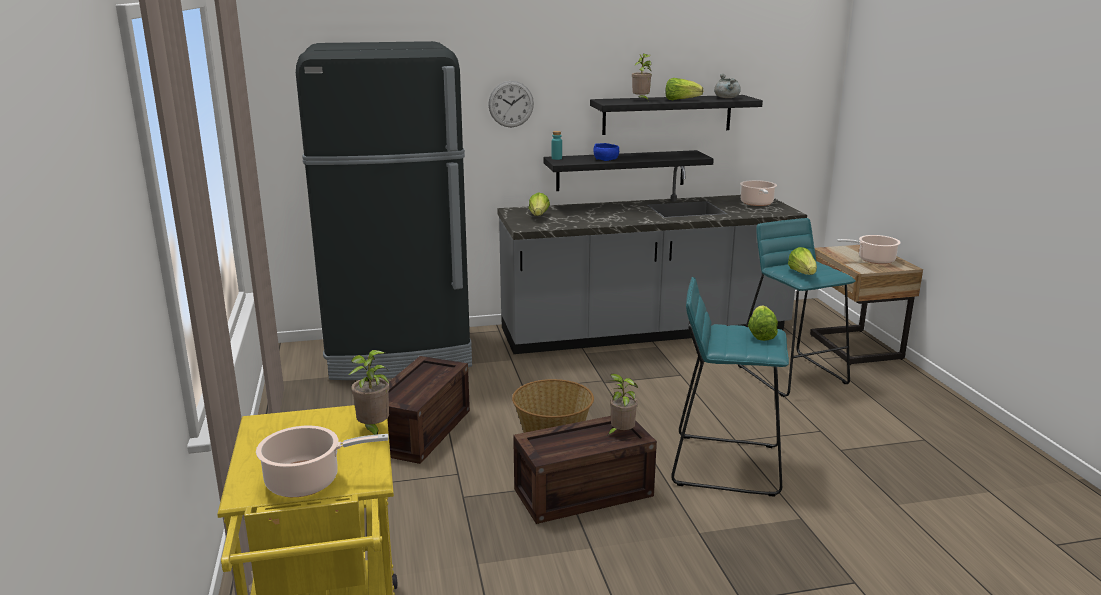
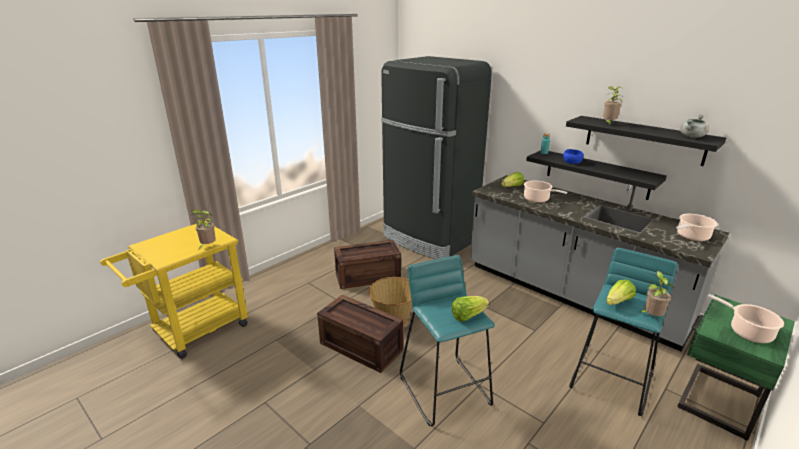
camera: 55 degrees right, 5 degrees up
(308, 481) = (155, 251): cooking pot -> cooking pot (538, 199)
(511, 104) = (526, 109): wall clock -> none
(620, 433) = (378, 326): potted plant -> potted plant (651, 316)
(681, 100) = (640, 130): lettuce -> none
(853, 348) = (715, 400): beige nightstand -> green nightstand

